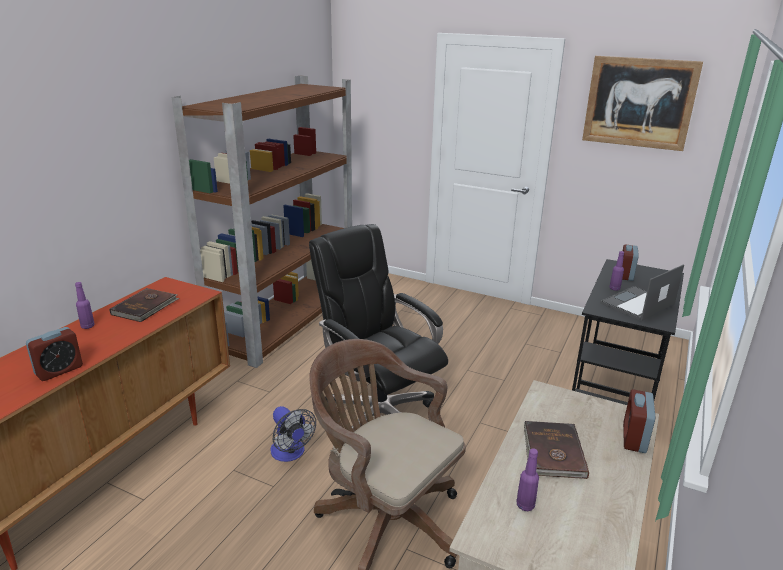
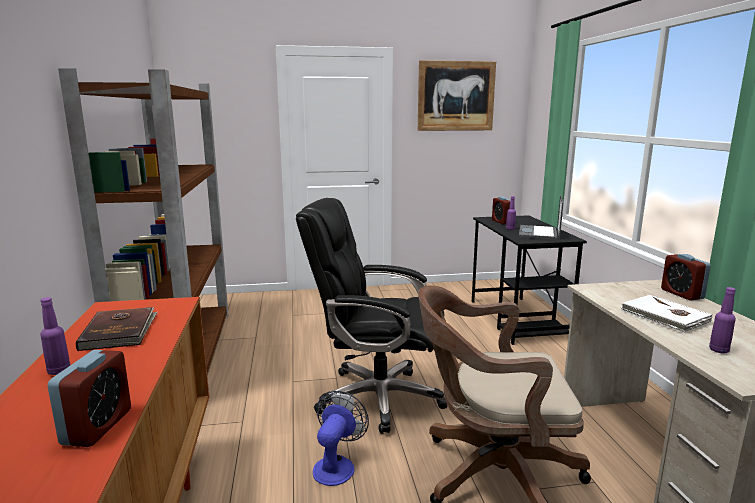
camera: 35 degrees left, 10 degrees down
(290, 453) = (336, 465): fan -> fan turned 90 degrees counterclockwise
(552, 452) = (664, 317): brown book -> white book

